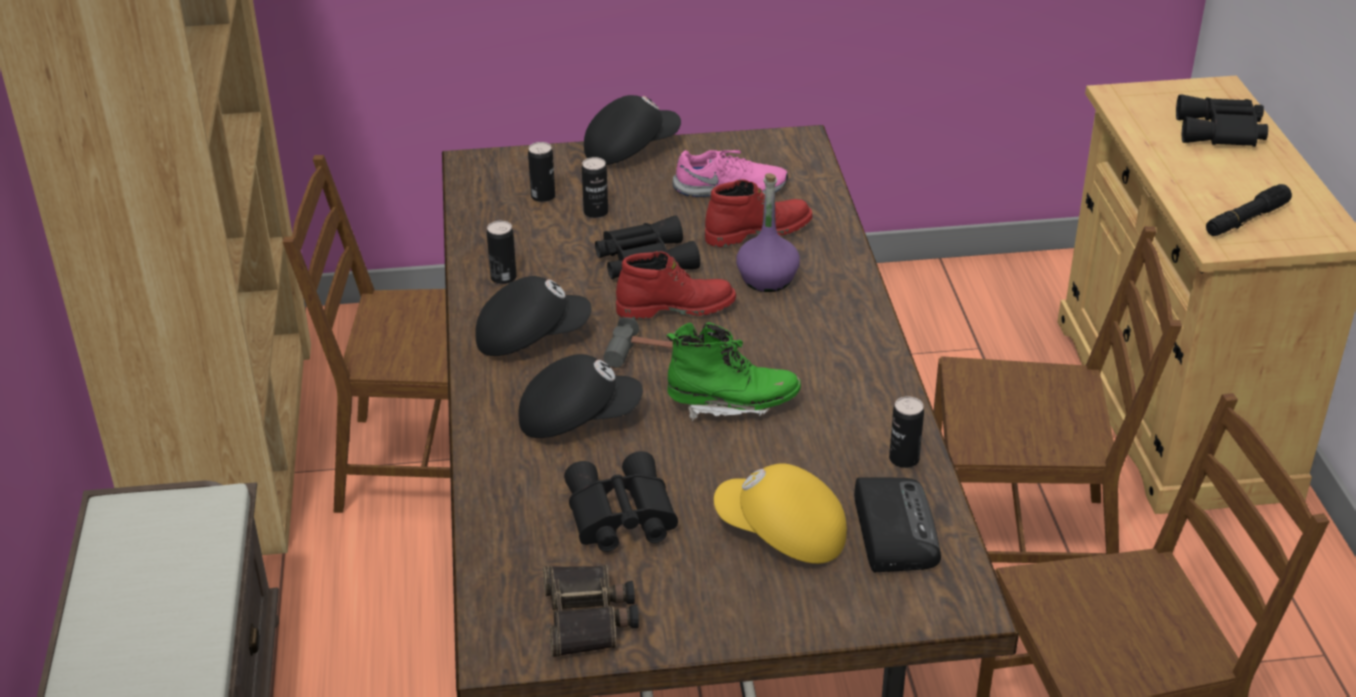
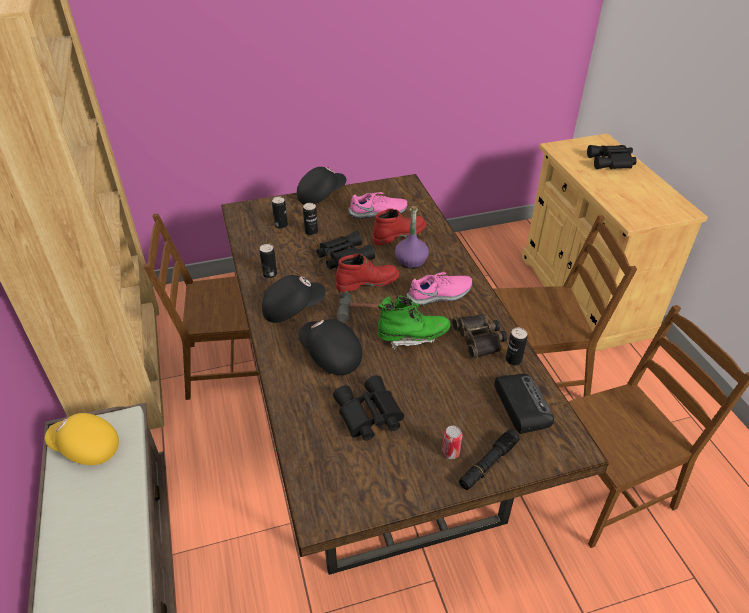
camera: 10 degrees left, 5 degrees up
(577, 418) = (330, 355): black cap -> black cap turned 120 degrees counterclockwise
(589, 617) = (367, 486): binoculars -> binoculars (480, 339)
(744, 587) = (450, 453): none -> can
(781, 534) = (462, 415): yellow cap -> yellow cap (85, 448)
(803, 341) = (440, 295): none -> pink shoe
(1246, 220) = (640, 207): black flashlight -> black flashlight (488, 464)

